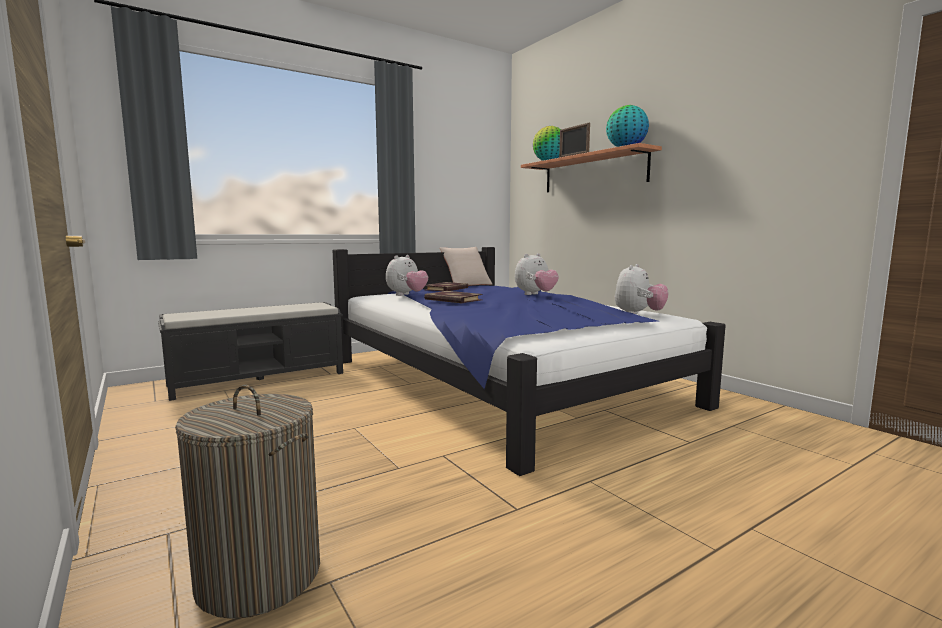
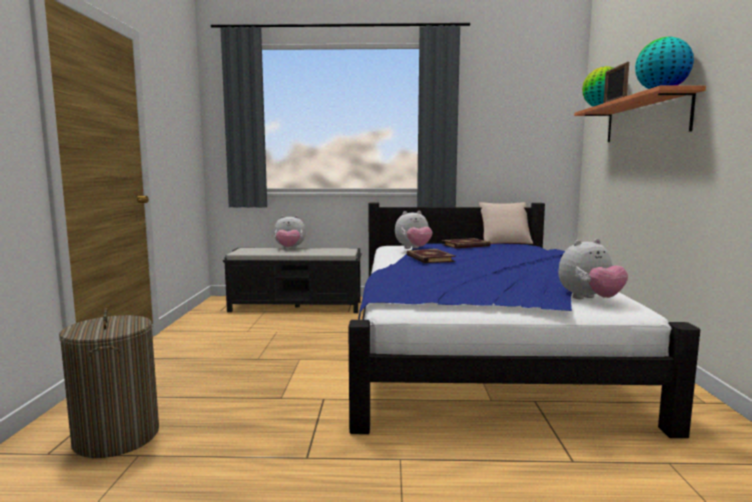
camera: 35 degrees right, 0 degrees up
(535, 294) = (528, 261): plush toy -> plush toy (289, 249)

